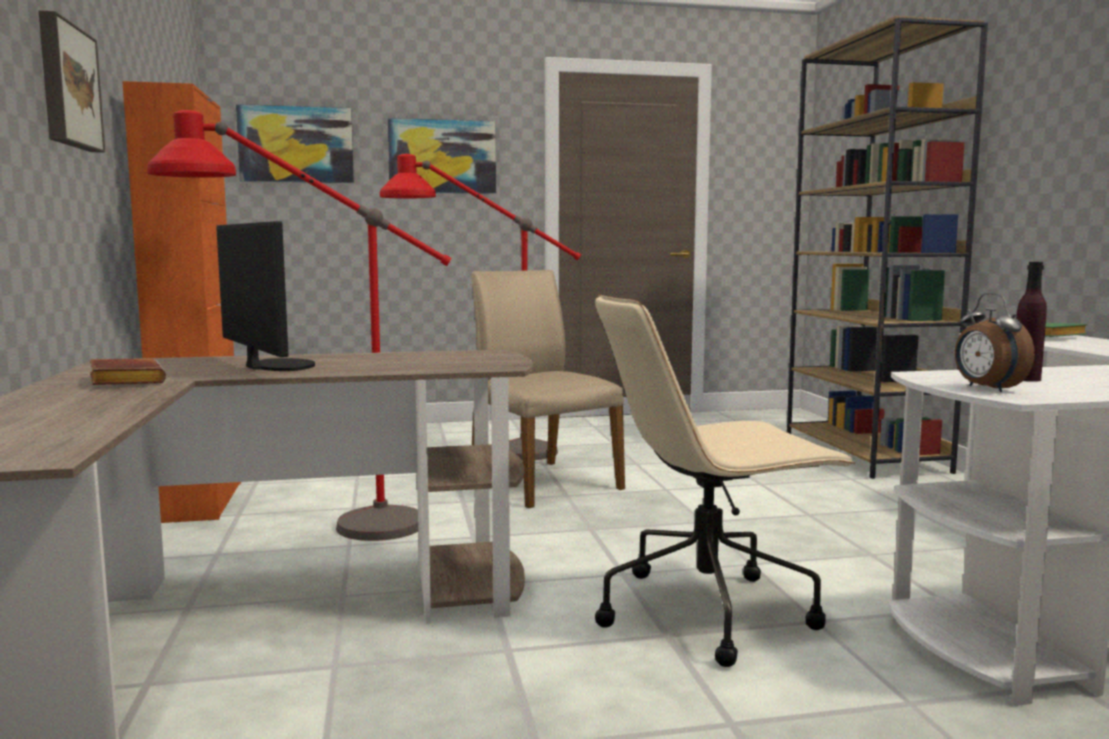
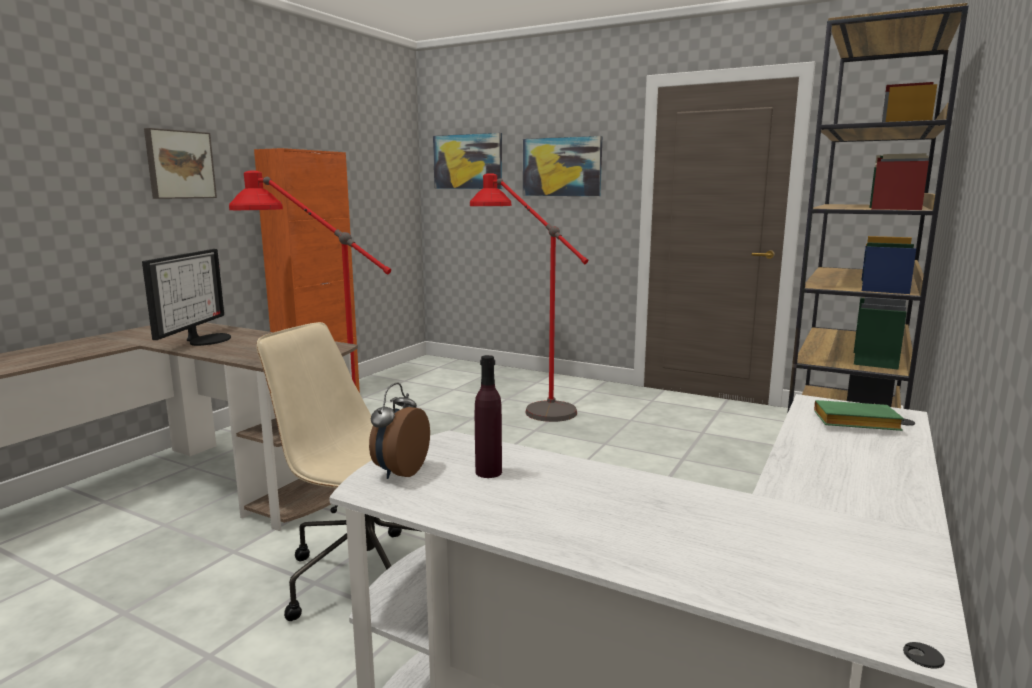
camera: 40 degrees right, 5 degrees up
(123, 381) = (120, 340): brown book -> none
(542, 482) = (506, 441): beige chair -> none

